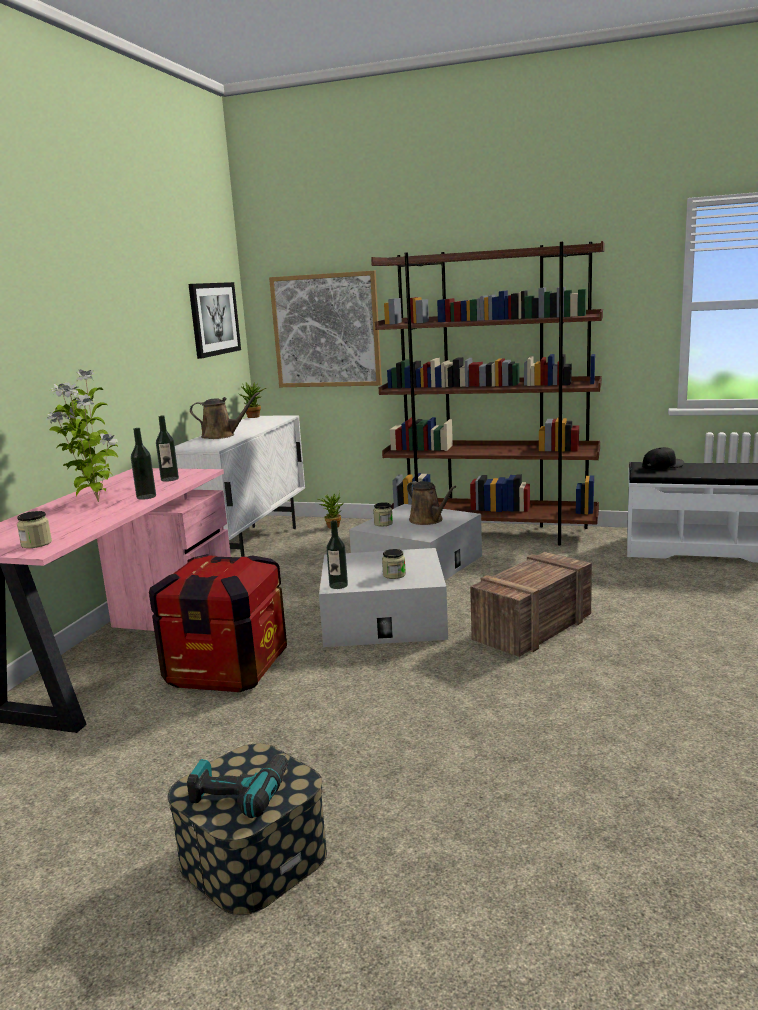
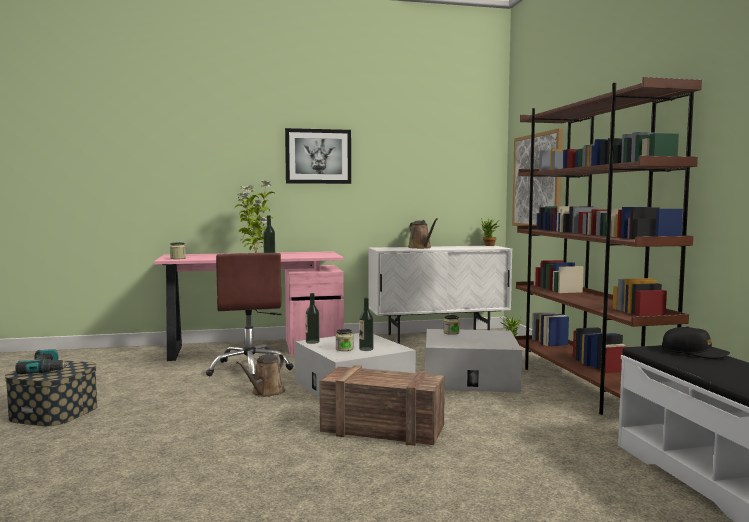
camera: 60 degrees right, 10 degrees down
(169, 479) = (310, 255): bottle -> bottle (366, 349)
(214, 319) = (459, 167): picture -> picture (318, 156)
(227, 669) = (250, 369): crate -> brown office chair
(428, 520) = (477, 340): brown watering can -> brown watering can (266, 392)

